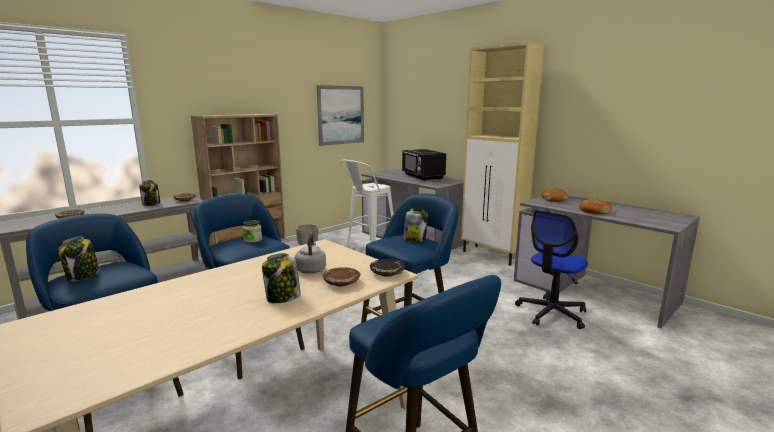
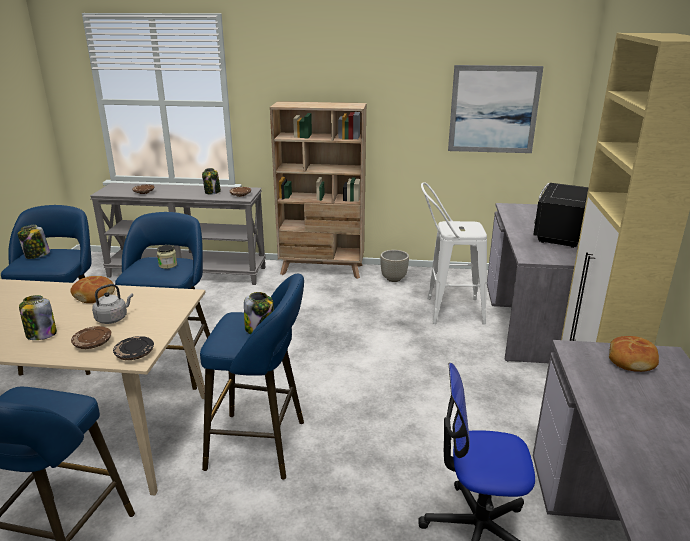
camera: 50 degrees right, 10 degrees up
(594, 211) = (618, 417): bread -> bread (94, 295)

